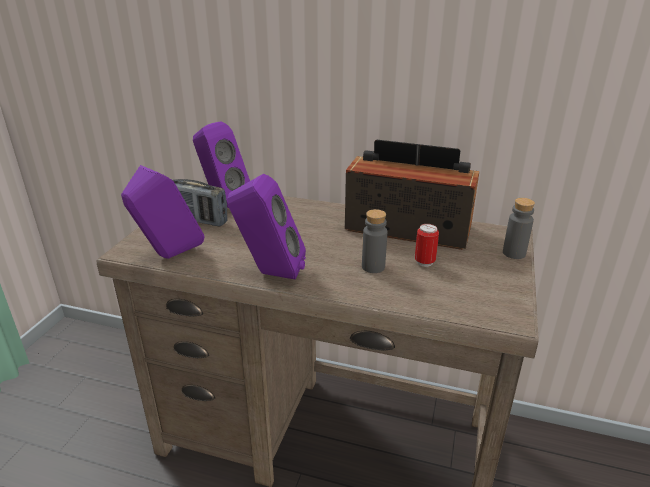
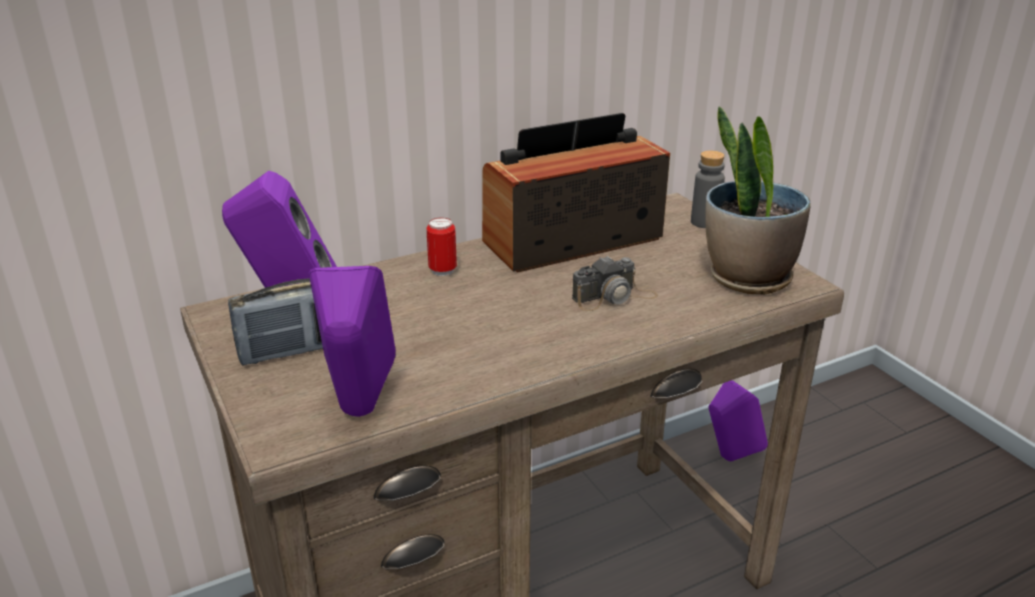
camera: 45 degrees left, 0 degrees up
(269, 273) = (525, 361): purple speaker -> purple speaker (729, 459)
(373, 267) = (614, 297): grey bottle -> camera
(424, 262) = (650, 268): can -> can (442, 270)
(476, 297) = (747, 278): none -> potted plant

